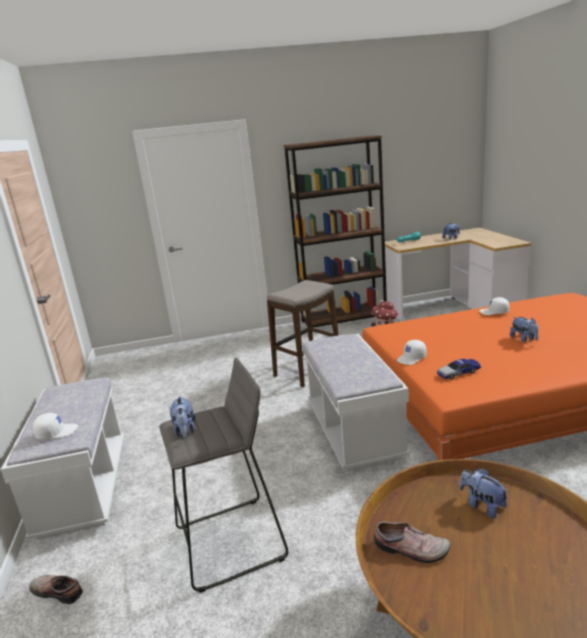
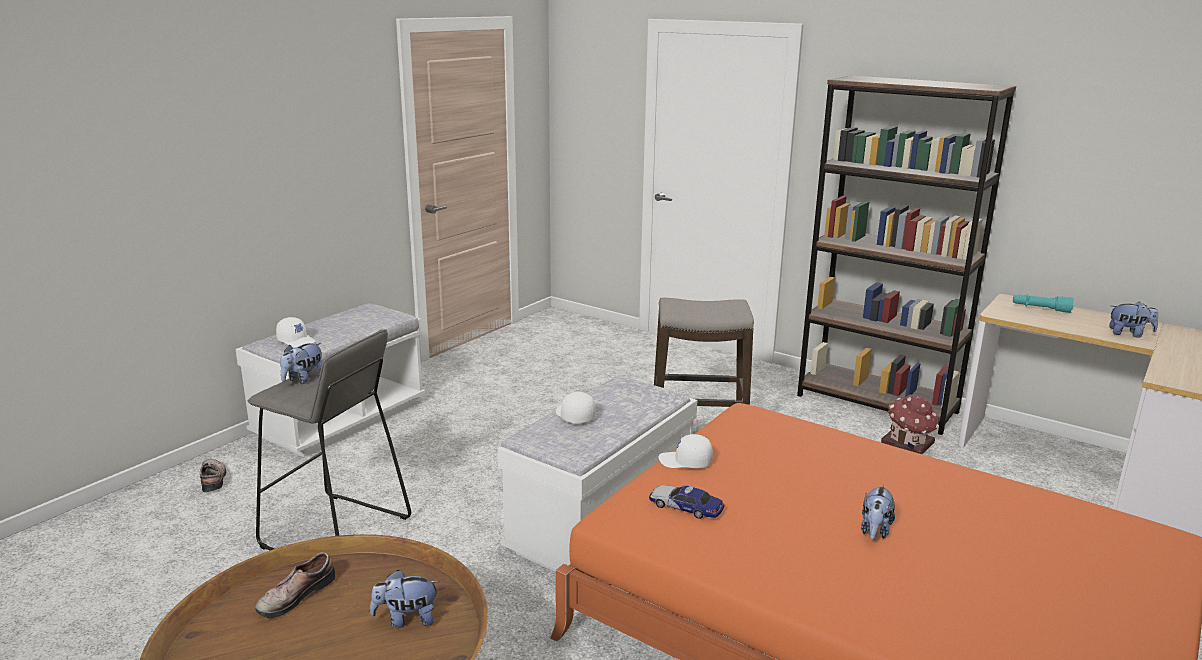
camera: 45 degrees right, 0 degrees up
(411, 550) = (294, 595): shoe -> shoe turned 60 degrees clockwise
(482, 505) = (406, 619): plush toy -> plush toy turned 105 degrees counterclockwise
(494, 312) = (950, 479): white cap -> white cap (574, 416)

